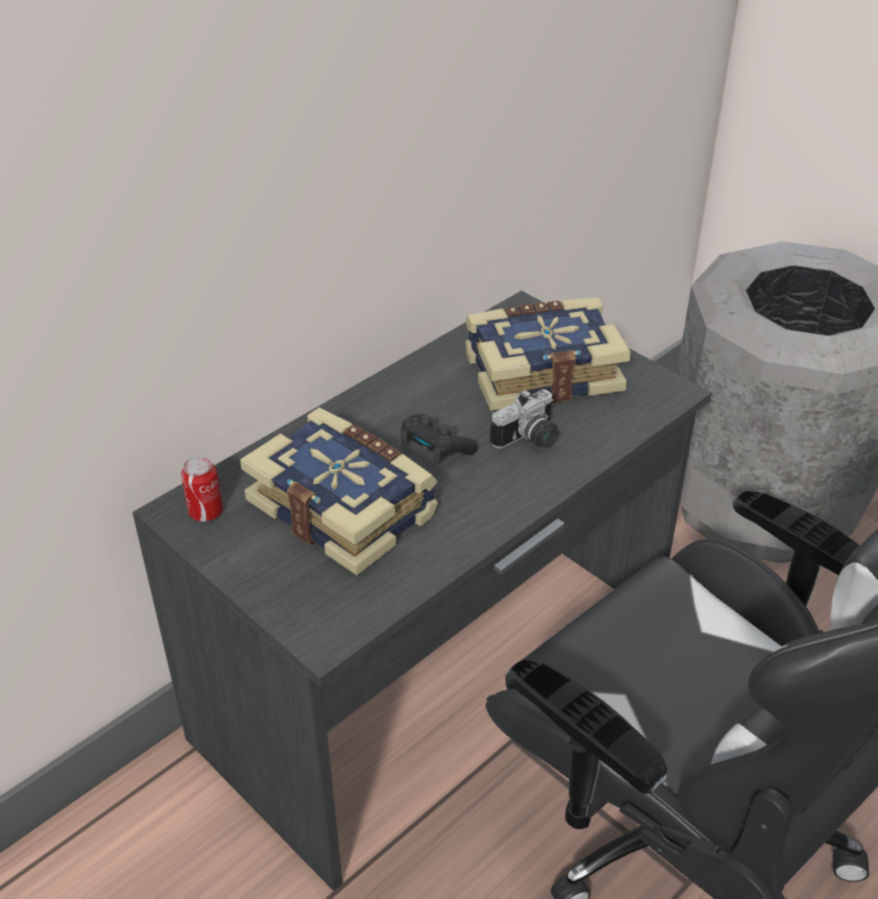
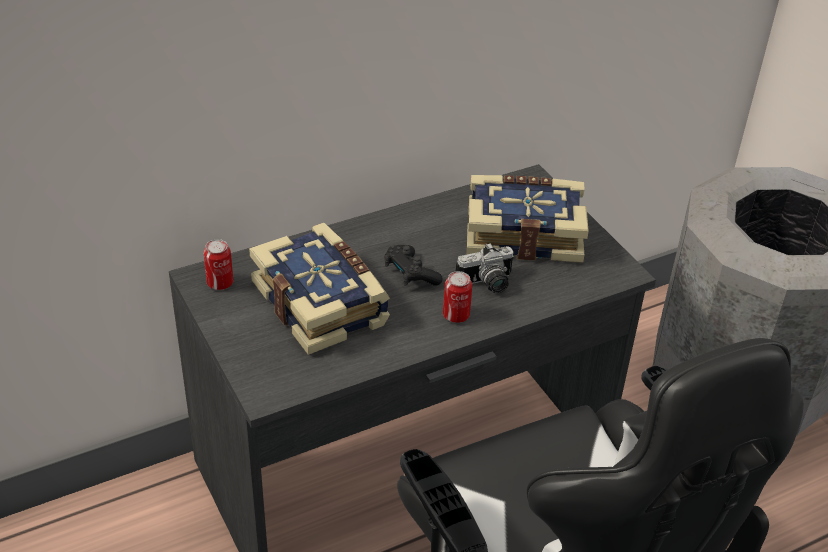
camera: 15 degrees right, 0 degrees up
(510, 485) = (456, 315): none -> can

